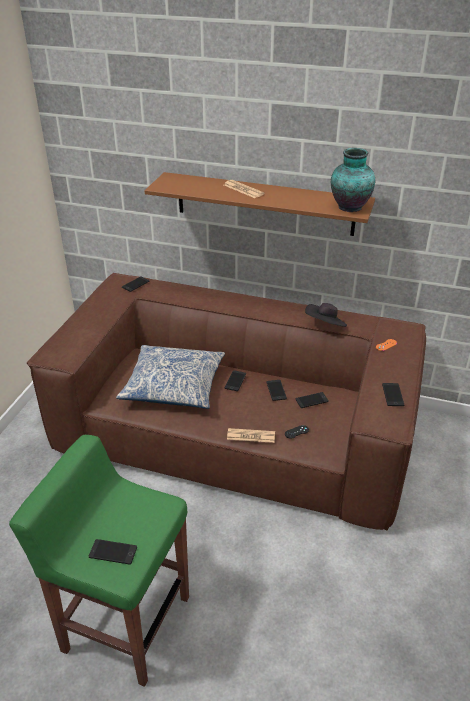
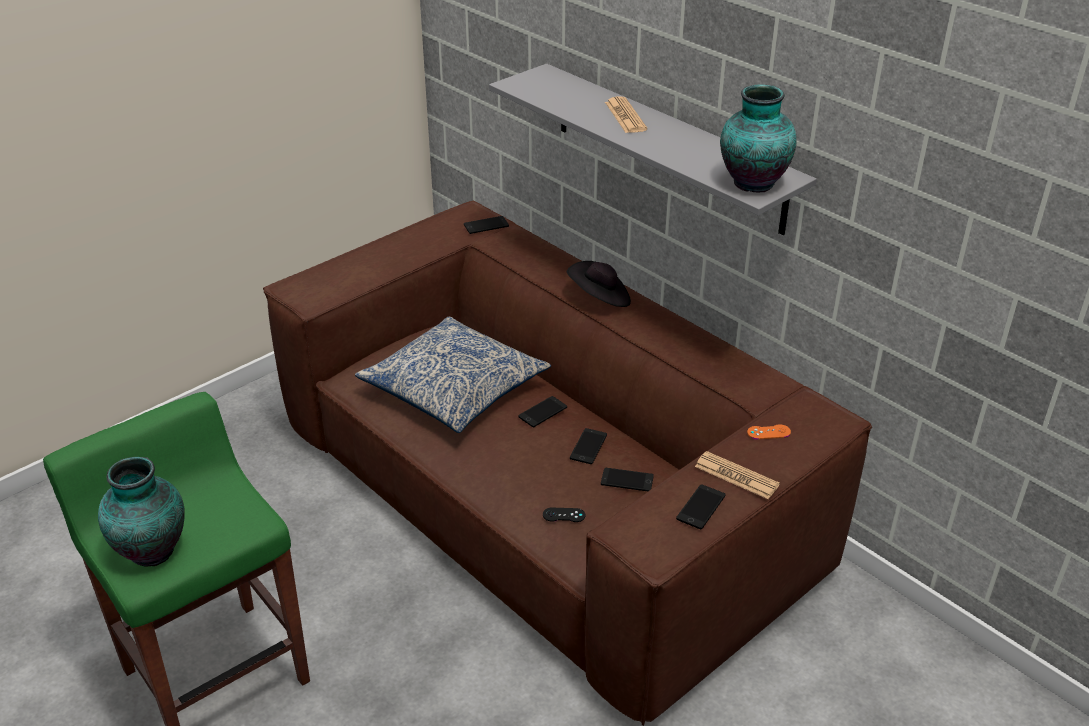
camera: 30 degrees right, 0 degrees up
(113, 552) = (152, 549): phone -> vase
(251, 436) = (496, 495): newspaper -> newspaper (736, 476)
(264, 204) = (667, 147): brown shelf -> grey shelf
(325, 325) = (702, 371): black hat -> black hat (600, 299)

